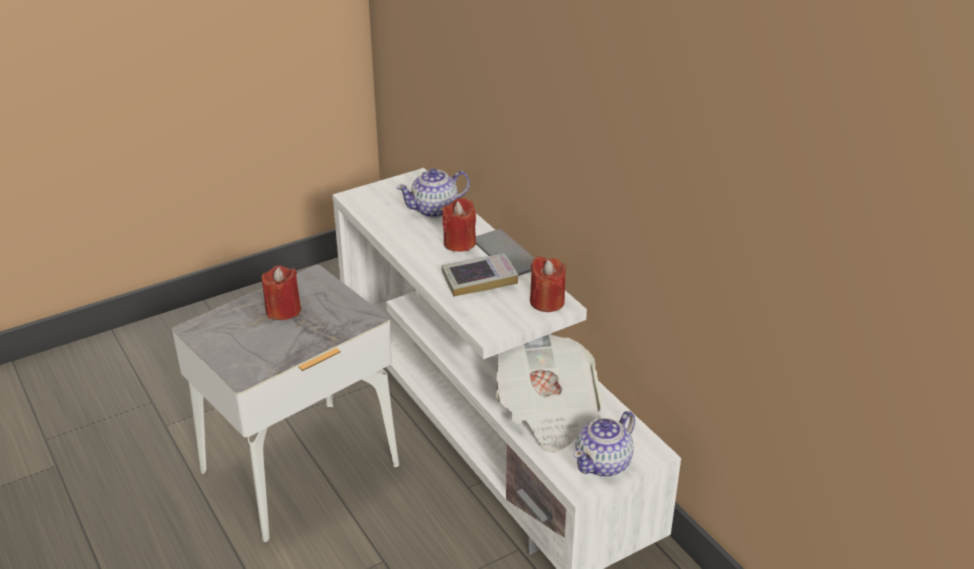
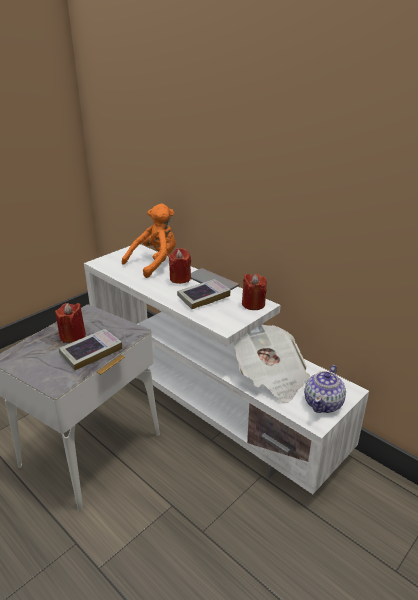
camera: 15 degrees left, 5 degrees down
(299, 338) = (91, 352): none -> book
(435, 209) = (155, 263): teapot -> orange plush toy

